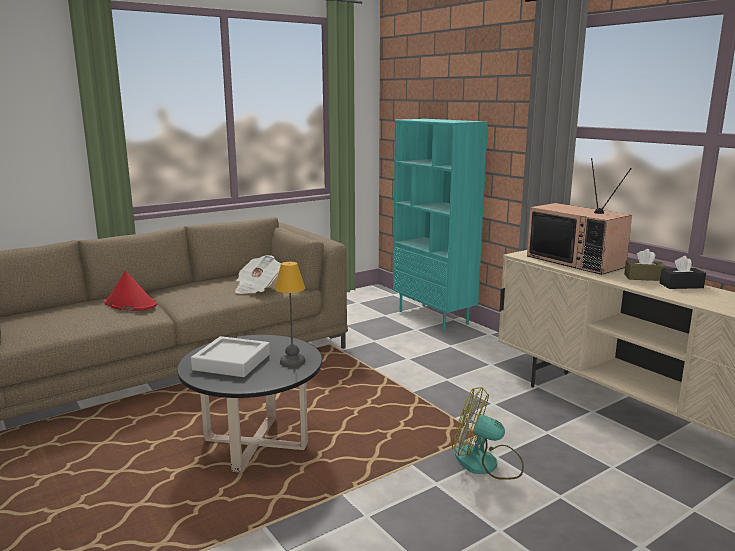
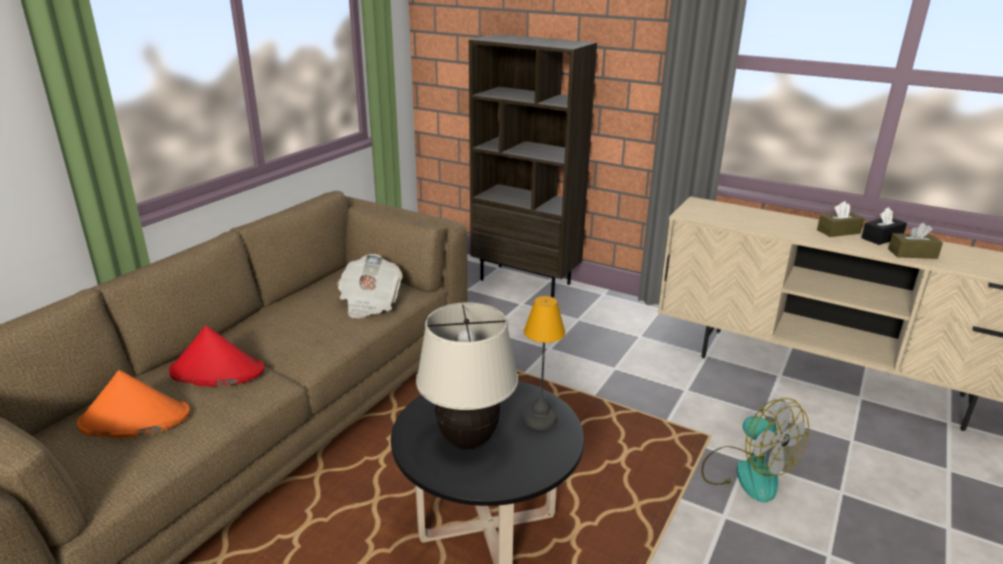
camera: 25 degrees left, 10 degrees up
(65, 315) = (134, 419): none -> orange hat
(232, 362) = (467, 441): grey tray -> beige table lamp
(434, 317) = (526, 281): turquoise bookcase -> brown bookcase
(486, 463) = (746, 472): fan -> fan turned 120 degrees counterclockwise
(577, 261) = (752, 216): television -> none
(694, 297) = (912, 253): none -> brown tissue box

